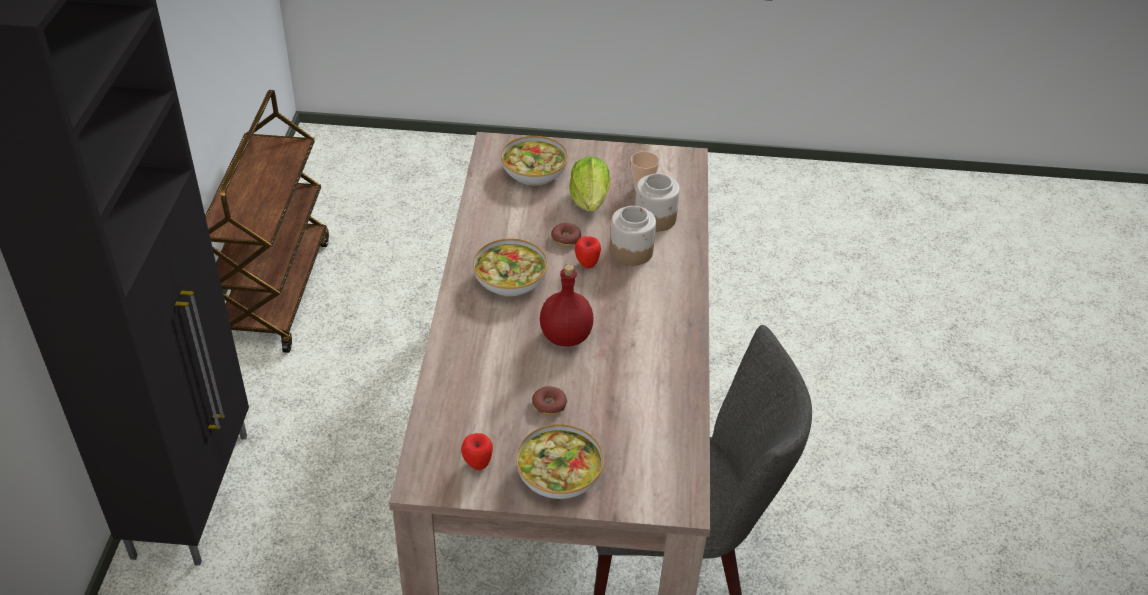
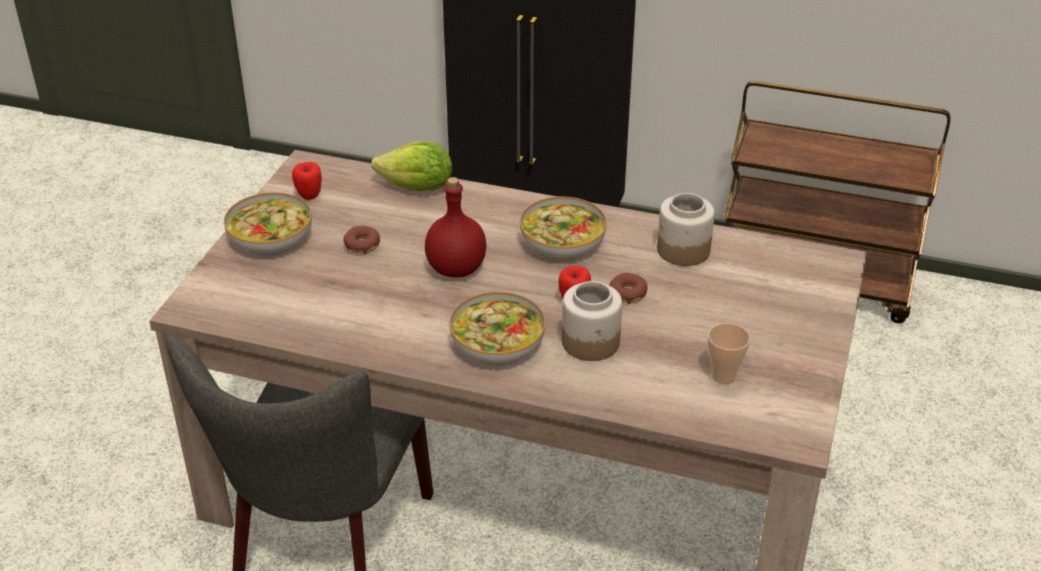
camera: 105 degrees right, 5 degrees down
(534, 172) = (771, 287): bowl -> bowl (498, 345)
(589, 200) = (704, 324): lettuce -> lettuce (417, 188)
(655, 218) = (655, 377): jar -> jar (683, 251)

